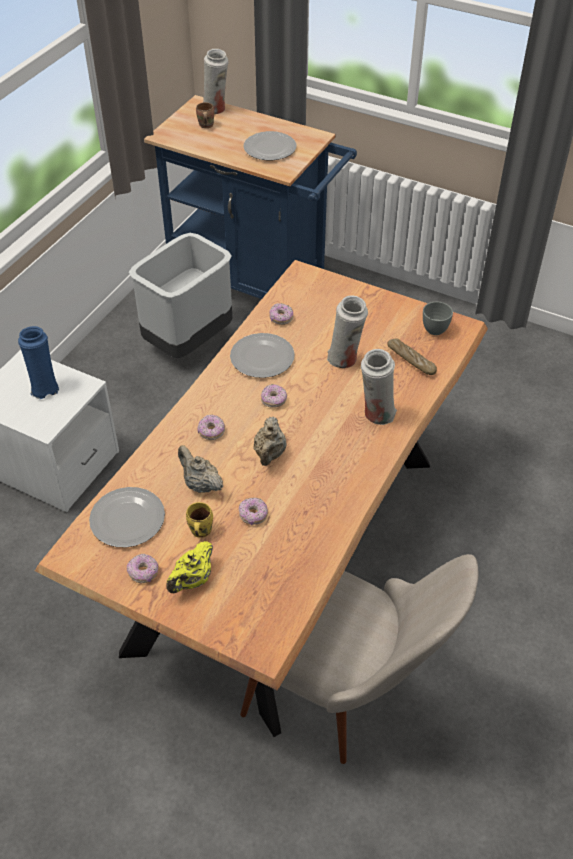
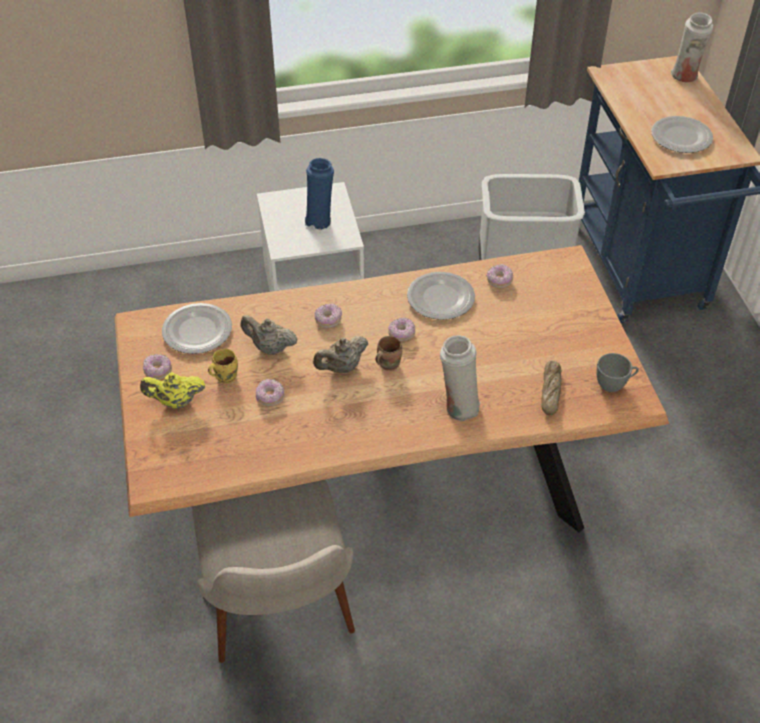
camera: 50 degrees right, 0 degrees up
(200, 484) = (269, 348): beige teapot -> beige teapot turned 75 degrees counterclockwise
(205, 125) = (654, 85): brown mug -> brown mug (387, 364)
(345, 360) = (499, 349): white vase -> none

